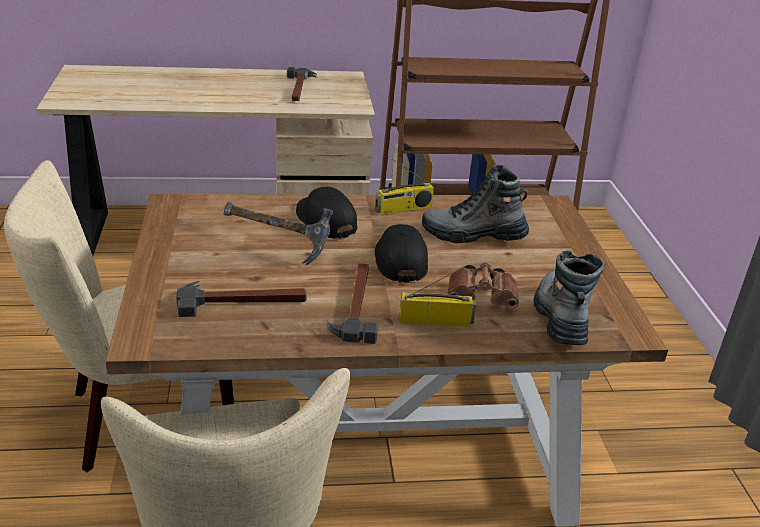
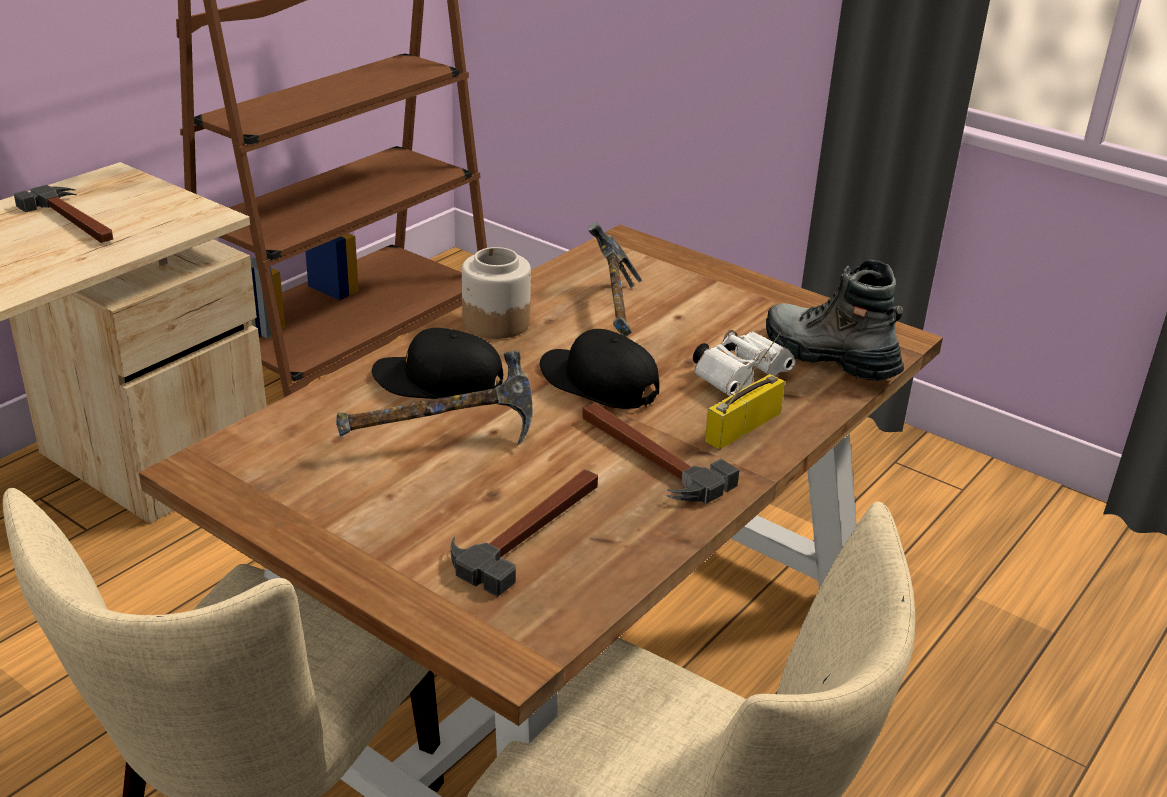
camera: 45 degrees left, 0 degrees up
(403, 209) = (495, 322): radio -> jar
(473, 235) = (614, 314): boot -> hammer
(483, 299) = (741, 377): brown binoculars -> white binoculars

